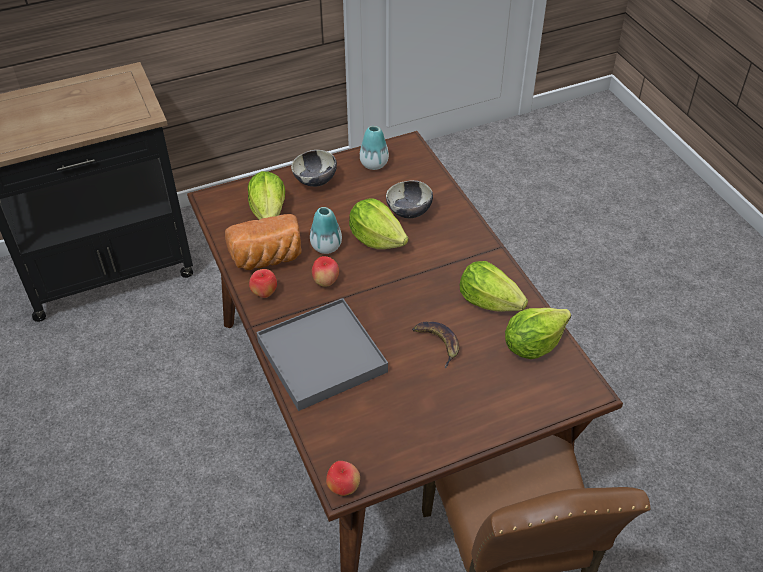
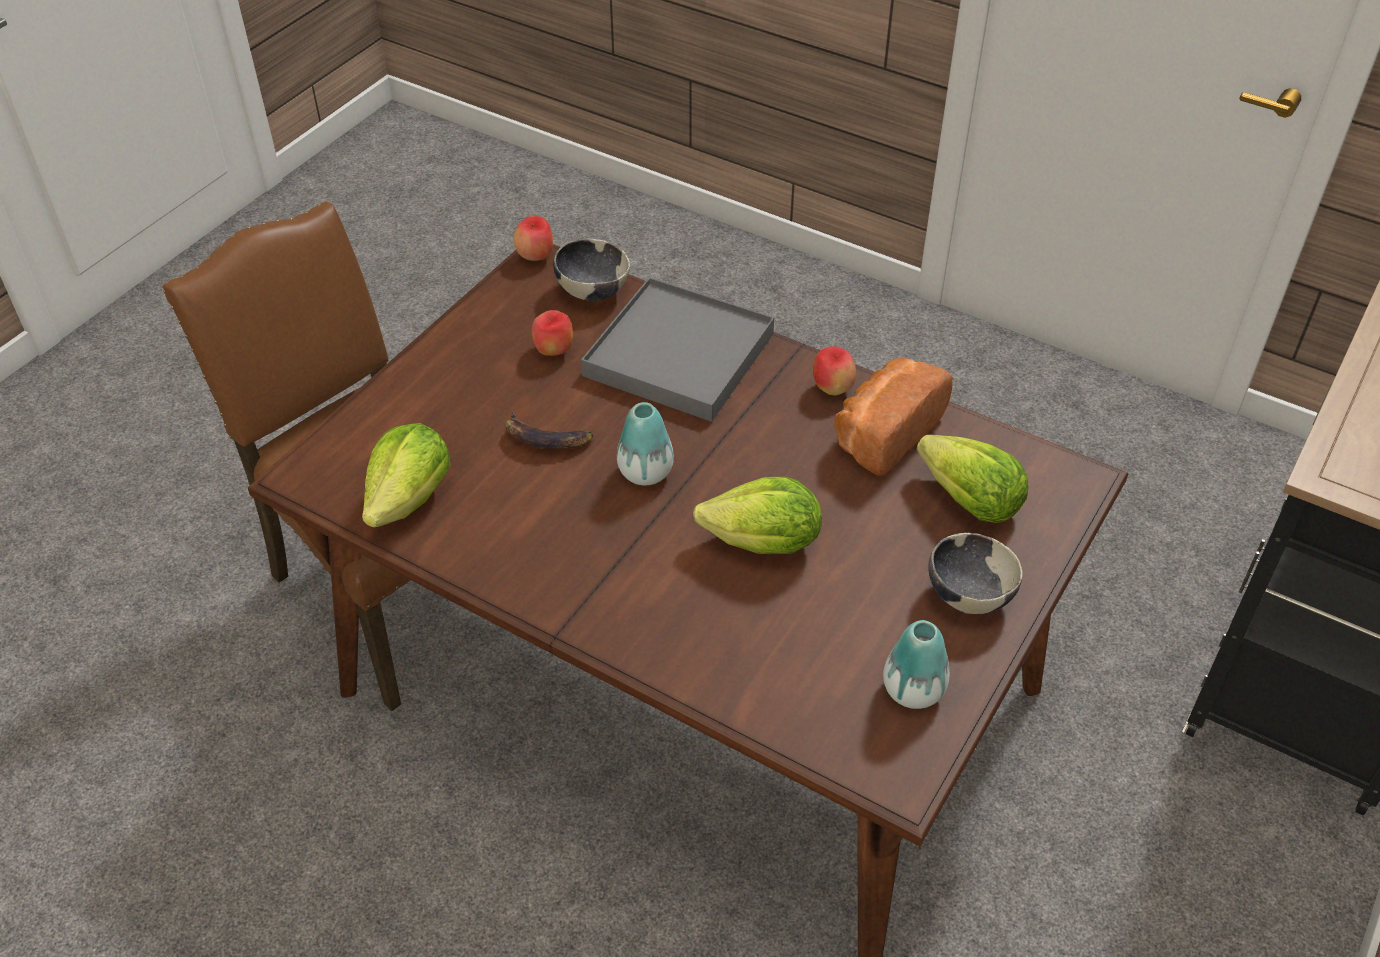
camera: 145 degrees right, 0 degrees up
(326, 246) = (825, 492): vase -> vase (645, 472)
(326, 282) = (769, 442): apple -> apple (554, 350)
(409, 212) = (758, 620): bowl -> bowl (592, 291)
(489, 301) = (513, 531): lettuce -> none

